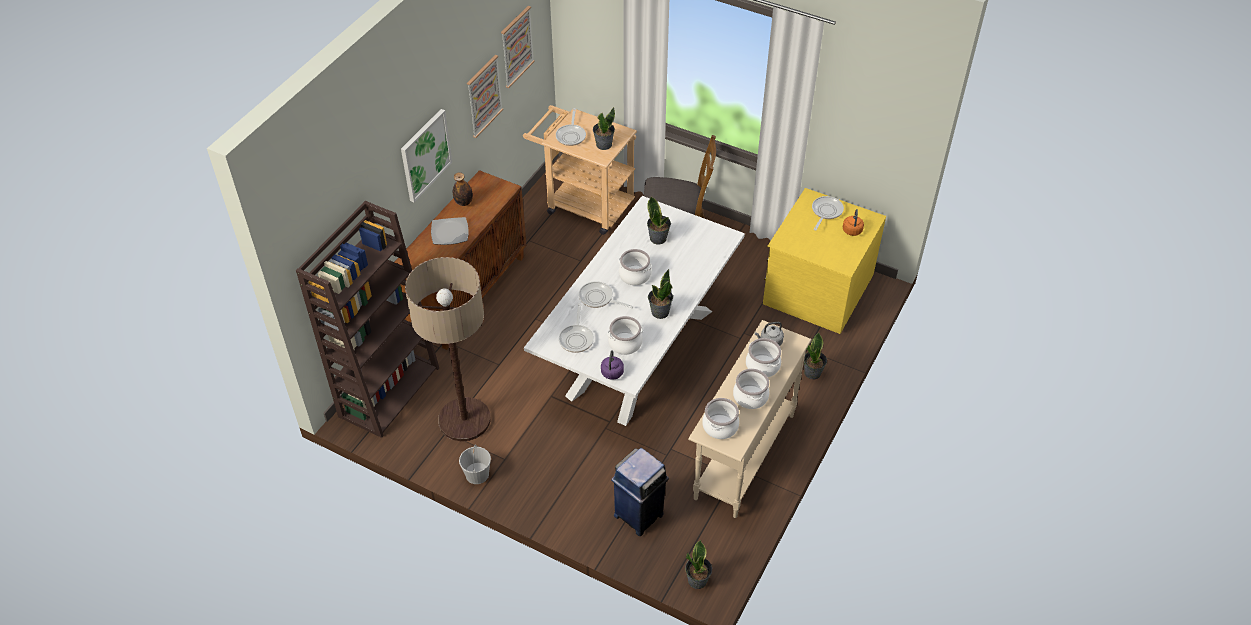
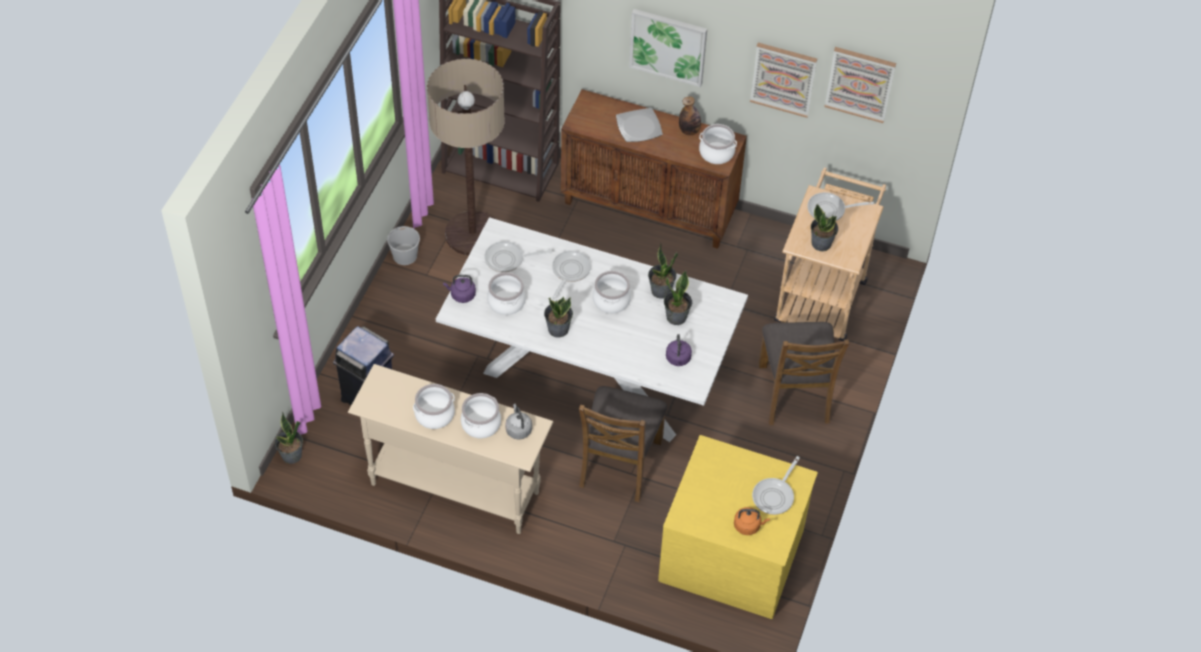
camera: 80 degrees right, 5 degrees up
(701, 242) = (678, 359): none -> purple kettle
(719, 426) = (391, 389): cooking pot -> cooking pot (716, 152)
(729, 344) = (619, 463): none -> brown chair
(813, 373) = (588, 552): potted plant -> potted plant (661, 291)
(825, 212) = (775, 495): frying pan -> frying pan turned 105 degrees clockwise

